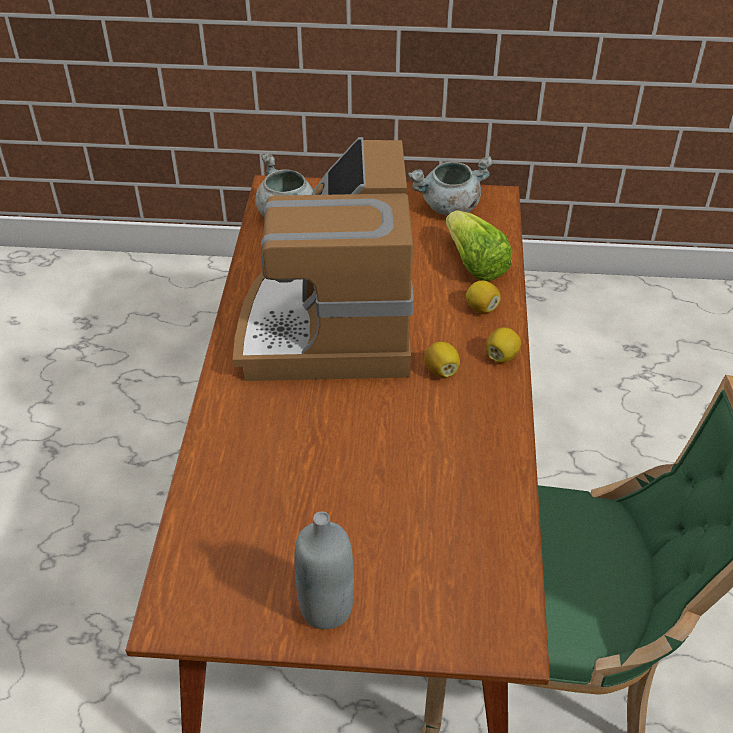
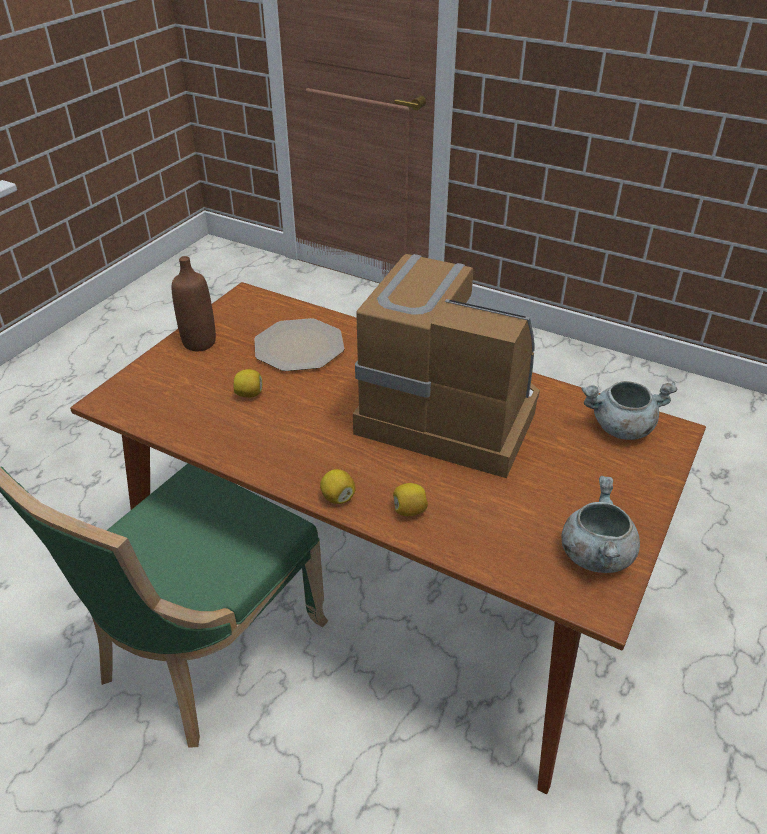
camera: 115 degrees right, 5 degrees down
(279, 488) = (299, 347): none -> plate
(326, 608) = (199, 343): grey bottle -> brown bottle
(441, 370) = (347, 454): lemon -> lemon (249, 394)
(474, 264) = (480, 533): lettuce -> none

